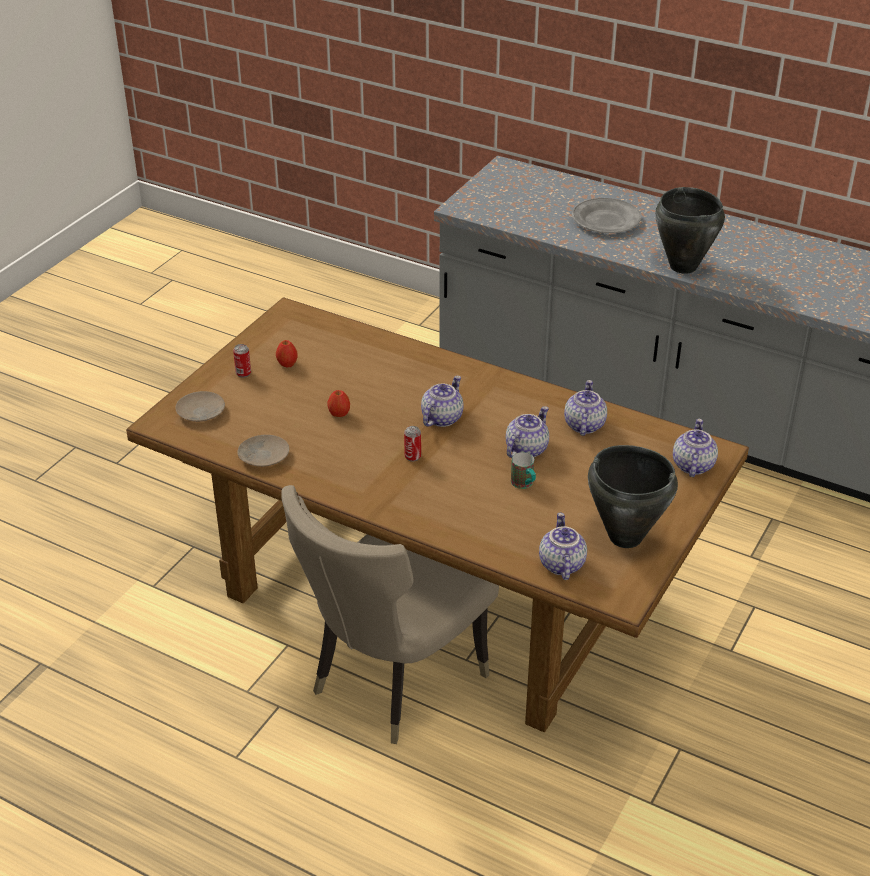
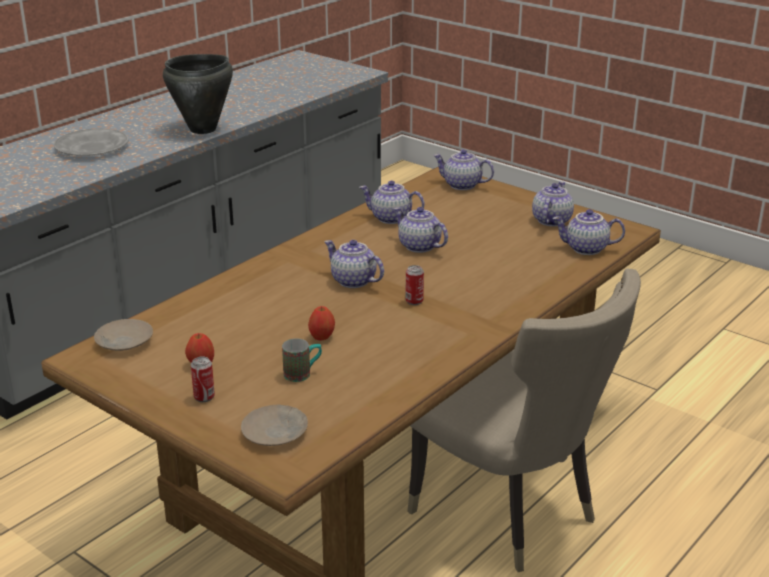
camera: 80 degrees left, 10 degrees down
(263, 456) = (385, 390): beige plate -> beige plate (124, 342)
(524, 484) = (473, 252): mug -> mug (303, 373)
(625, 536) = (551, 220): black cooking pot -> teapot

